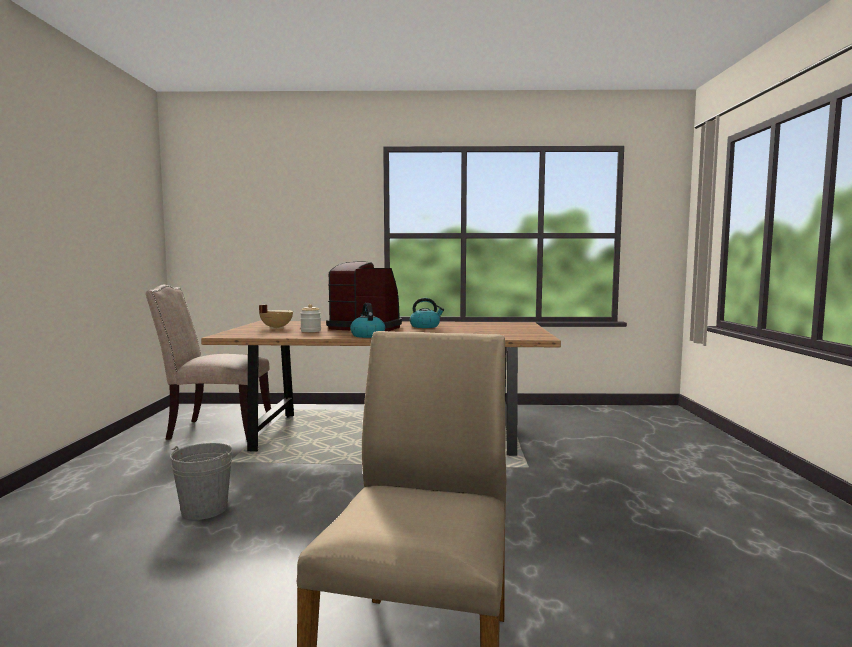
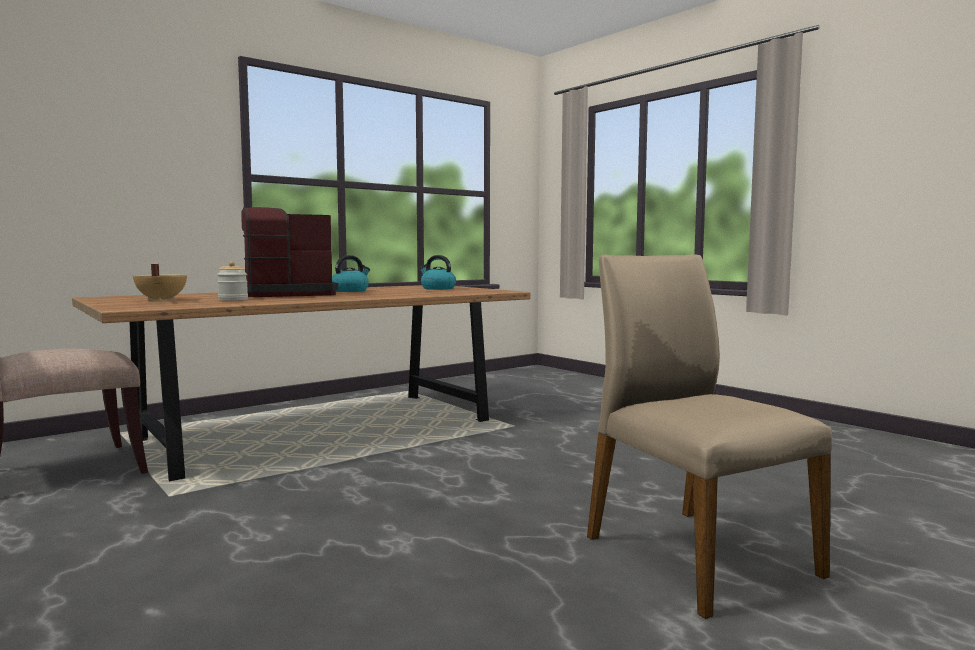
camera: 40 degrees left, 0 degrees up
(204, 509) = (254, 541): grey bucket -> none
(367, 335) = (332, 298): kettle -> kettle (437, 288)

